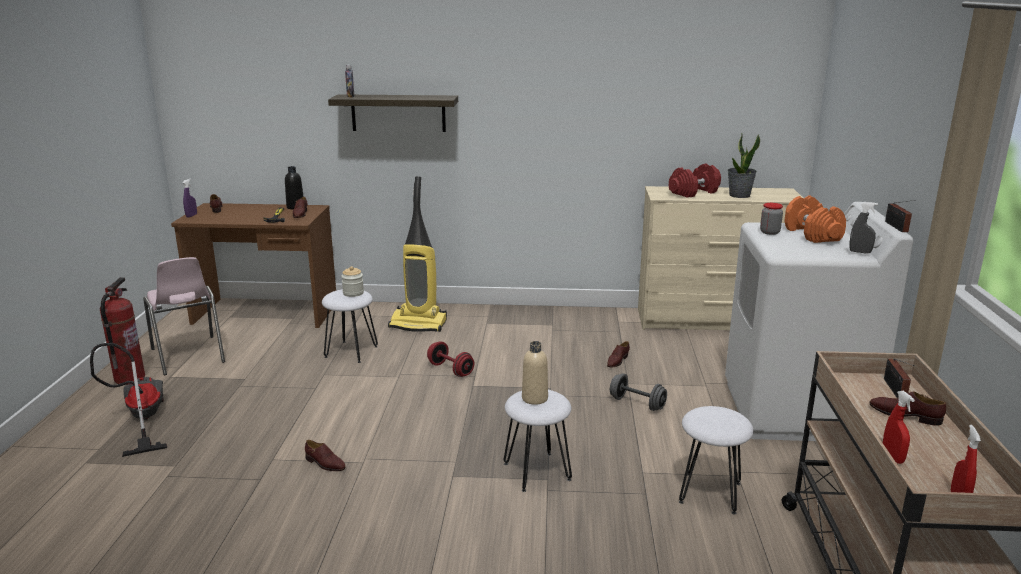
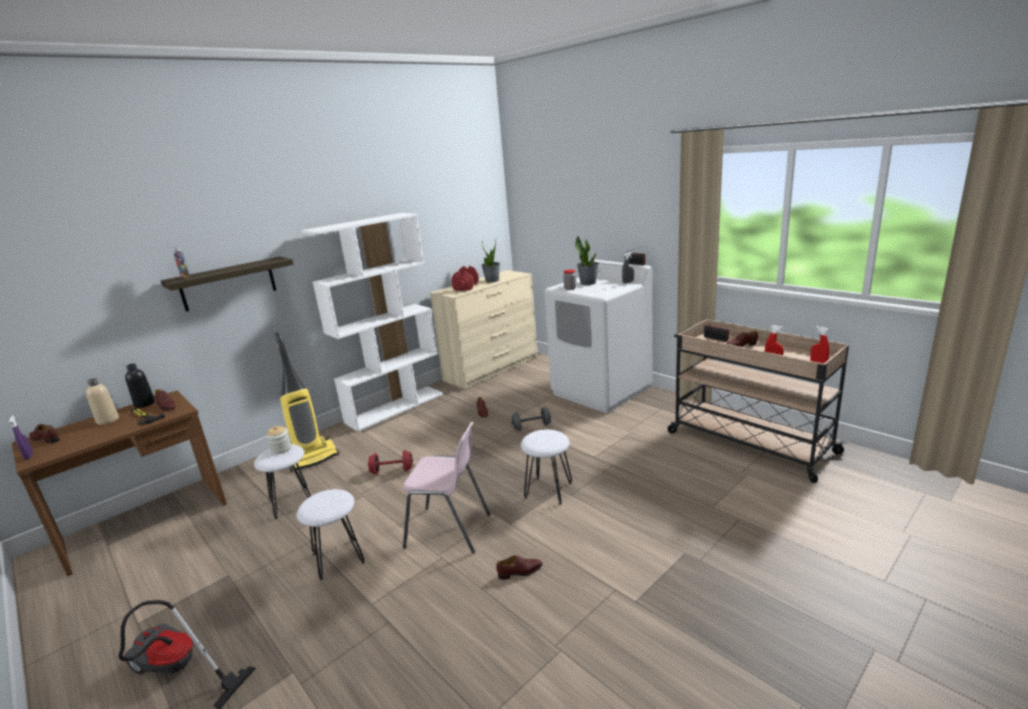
camera: 45 degrees left, 0 degrees up
(129, 378) = (85, 656): fire extinguisher -> none
(188, 356) = (123, 598): pink chair -> pink chair (449, 531)
(325, 464) = (417, 577): brown shoe -> brown shoe (520, 572)
(534, 398) = (541, 438): beige bottle -> beige bottle (108, 420)
(550, 314) = (395, 407): none -> white bookcase
(710, 492) = (635, 446): white stool -> white stool (338, 557)
(811, 234) = (588, 283): orange dumbbell -> potted plant

